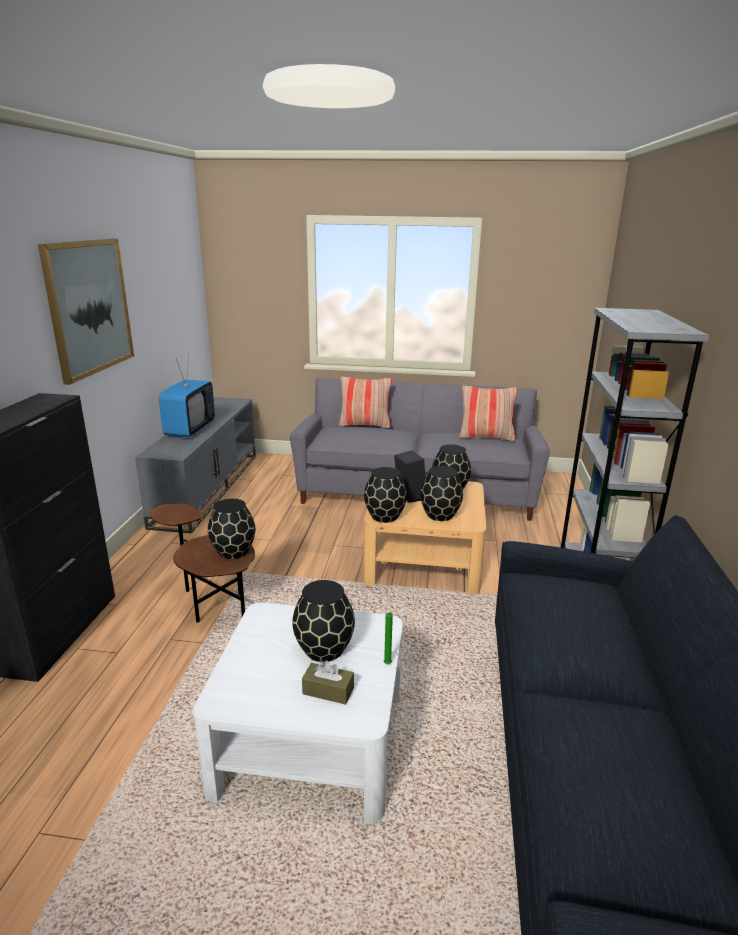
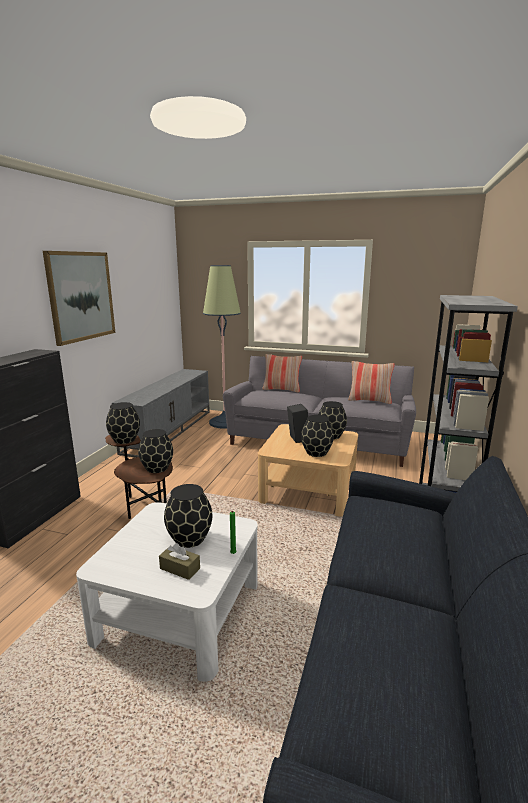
camera: 10 degrees right, 5 degrees down
(190, 430) = (156, 387): television -> none
(282, 471) = (225, 422): none -> floor lamp
(385, 516) = (274, 451): black vase -> black vase (125, 440)

